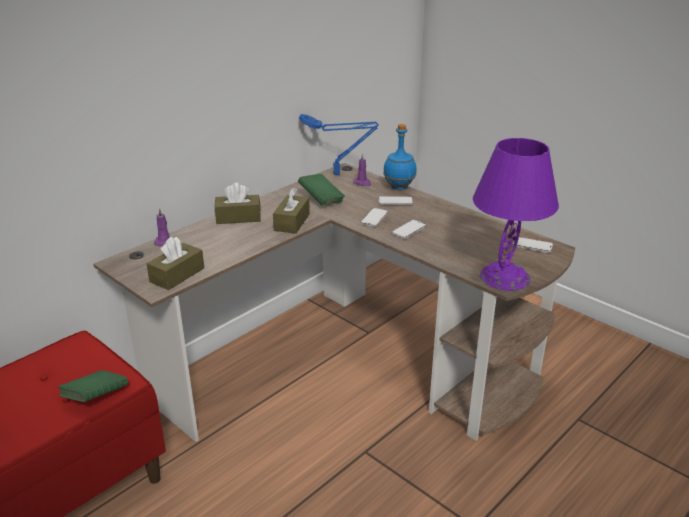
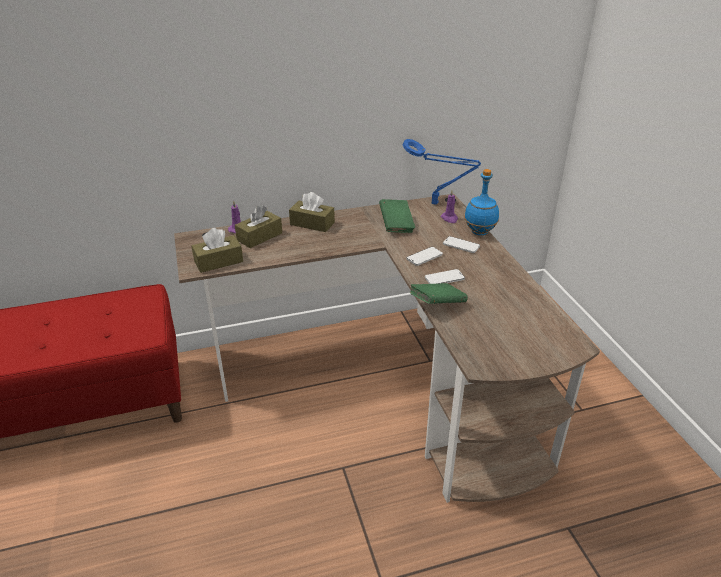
camera: 30 degrees right, 5 degrees up
(96, 397) = (123, 341): green book -> green book (437, 304)
(292, 222) = (350, 240): brown tissue box -> brown tissue box (259, 237)
(505, 277) = (488, 357): purple table lamp -> none
(532, 246) = (552, 334): phone -> none

